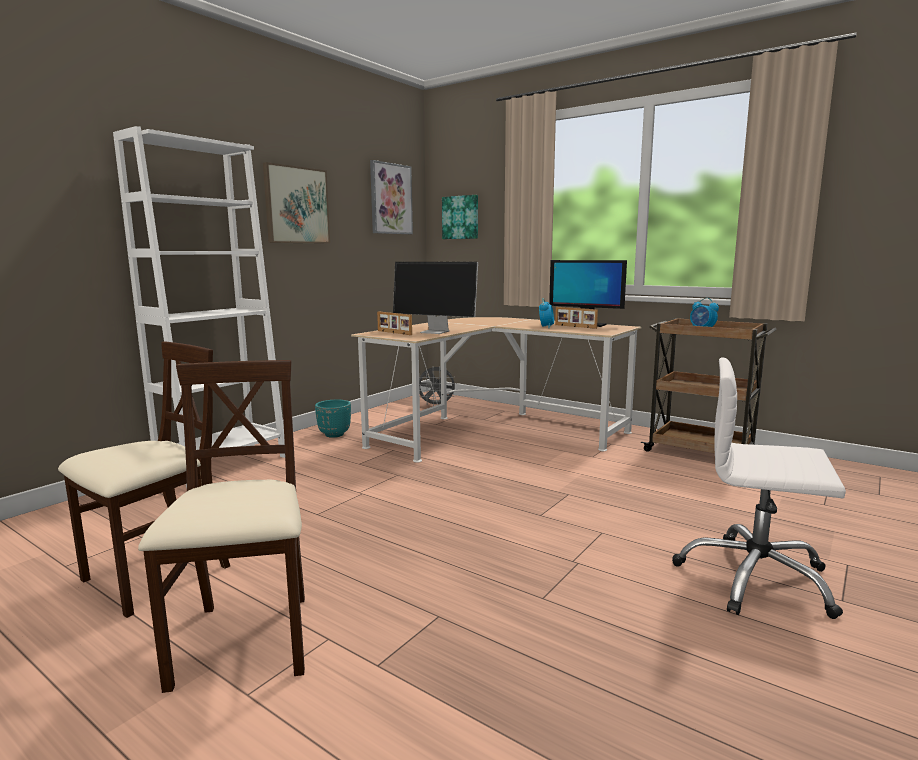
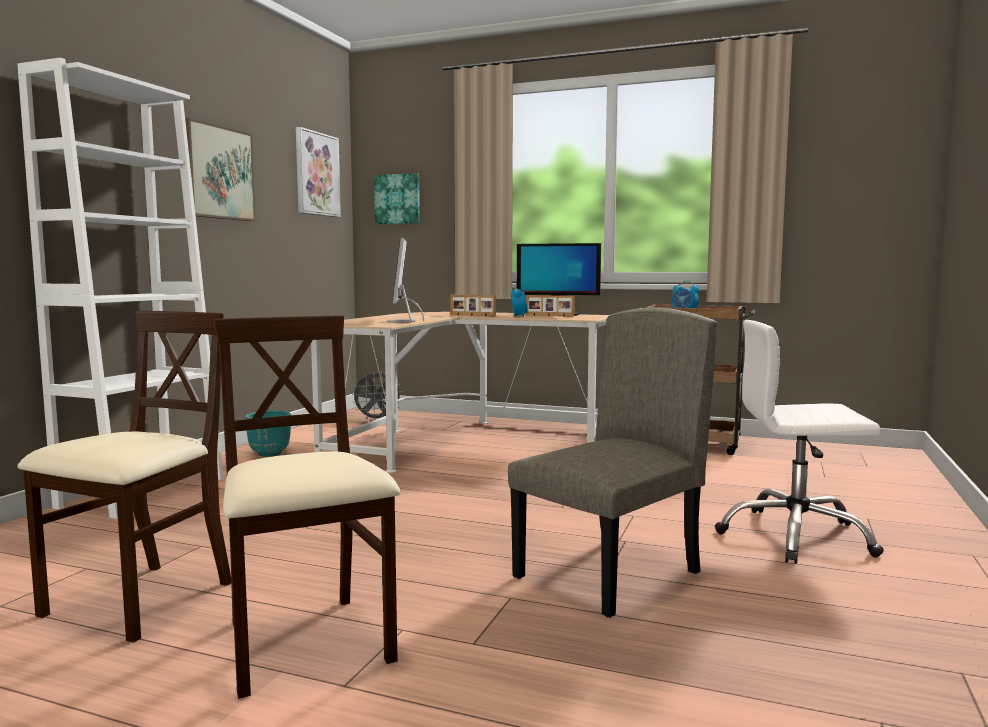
camera: 15 degrees left, 5 degrees down
(394, 333) = (353, 322): picture frame -> picture frame (472, 315)
(436, 332) = (402, 321): monitor -> monitor turned 75 degrees clockwise
(541, 603) = (609, 575): none -> beige chair

